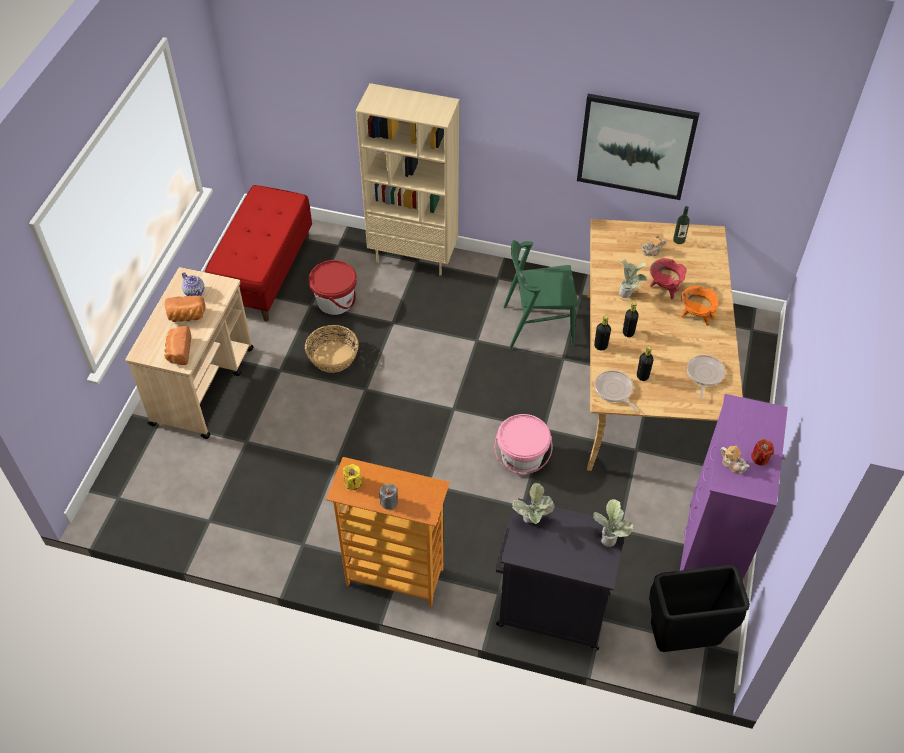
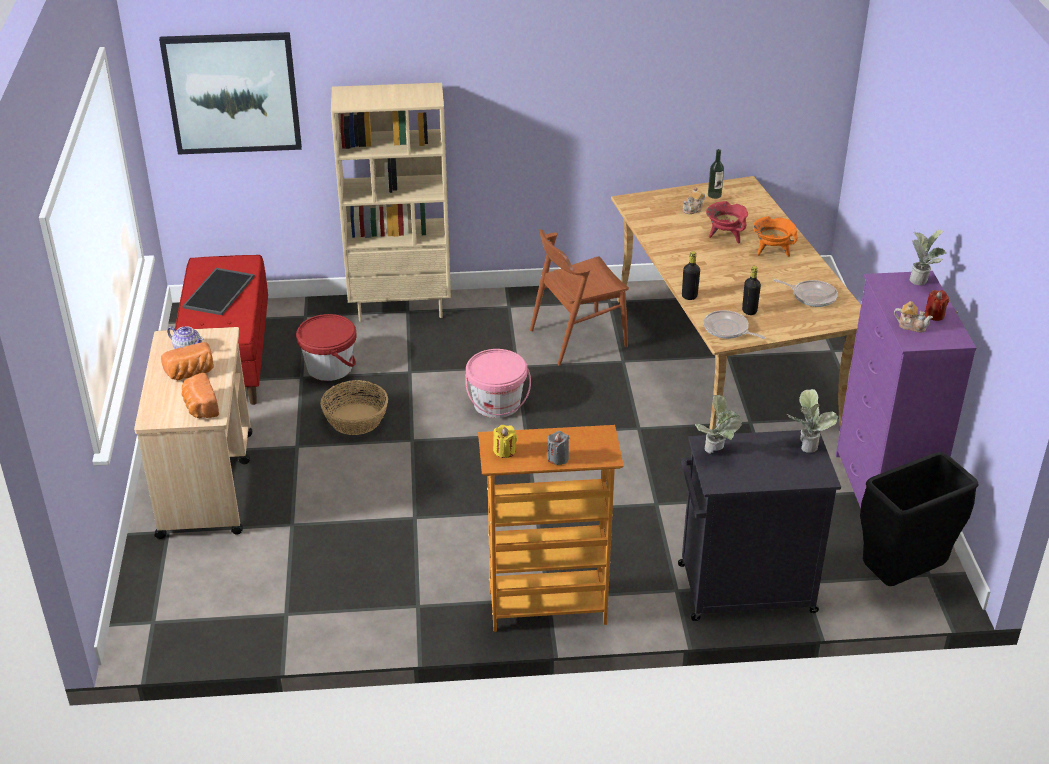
camera: 20 degrees left, 15 degrees down
(260, 226) = (220, 292): none -> tray
(522, 458) = (629, 459): pink bucket -> pink bucket (497, 404)
(538, 325) = (578, 338): green chair -> brown chair
(628, 293) = (690, 247): potted plant -> potted plant (922, 279)
(628, 332) = (711, 279): black bottle -> none
(635, 146) = (646, 97): picture -> picture (232, 93)
(704, 375) = (812, 296): frying pan -> frying pan turned 120 degrees clockwise

